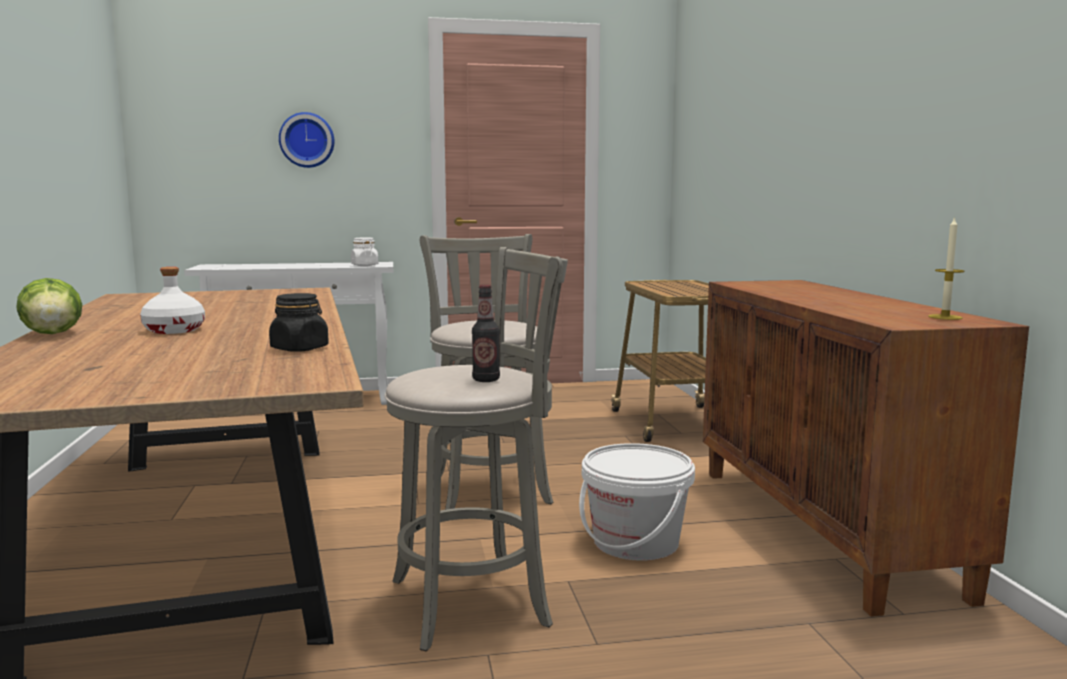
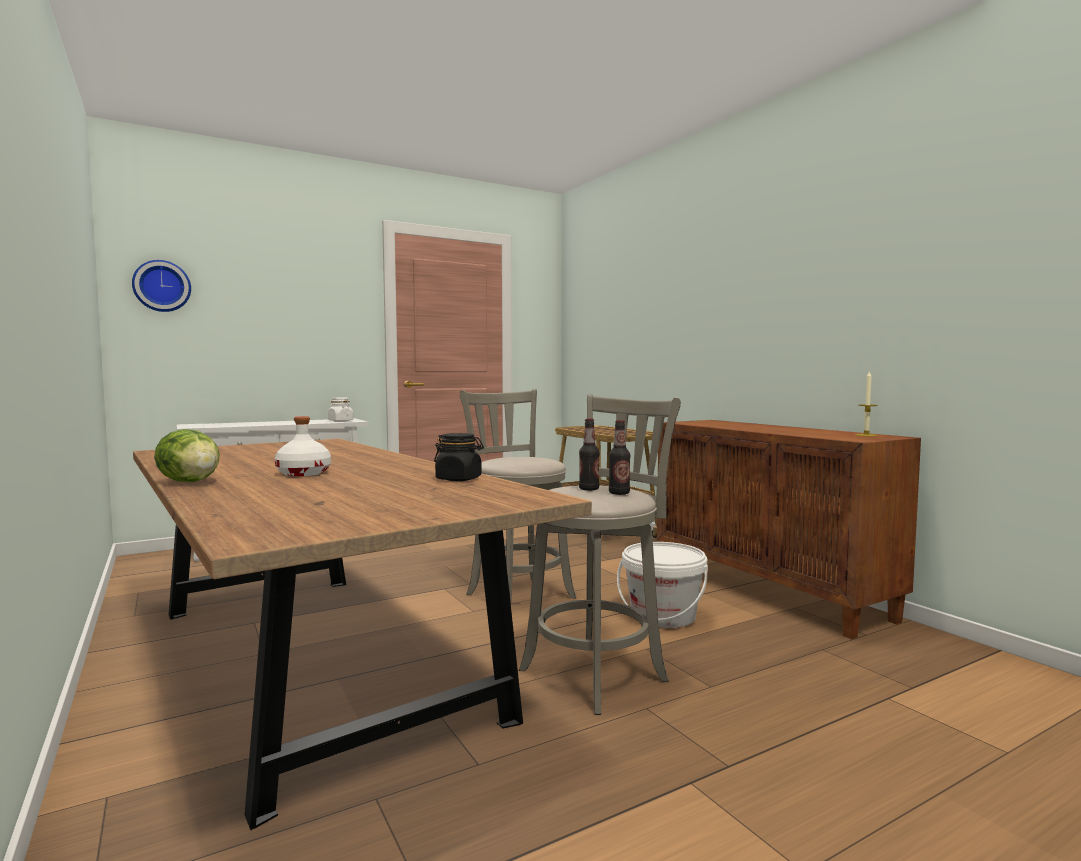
camera: 20 degrees left, 5 degrees down
(307, 140) = (280, 314): wall clock -> wall clock (162, 286)
(464, 371) = (589, 489): none -> bottle

